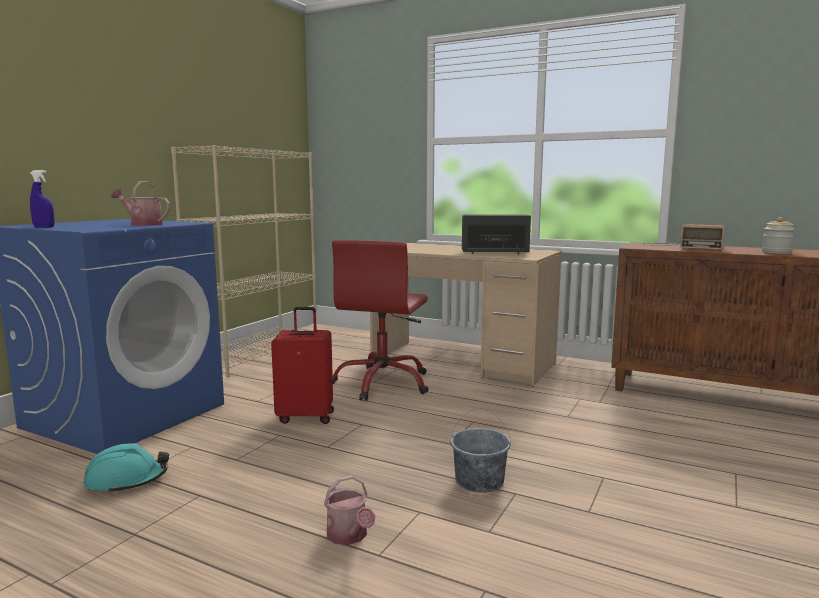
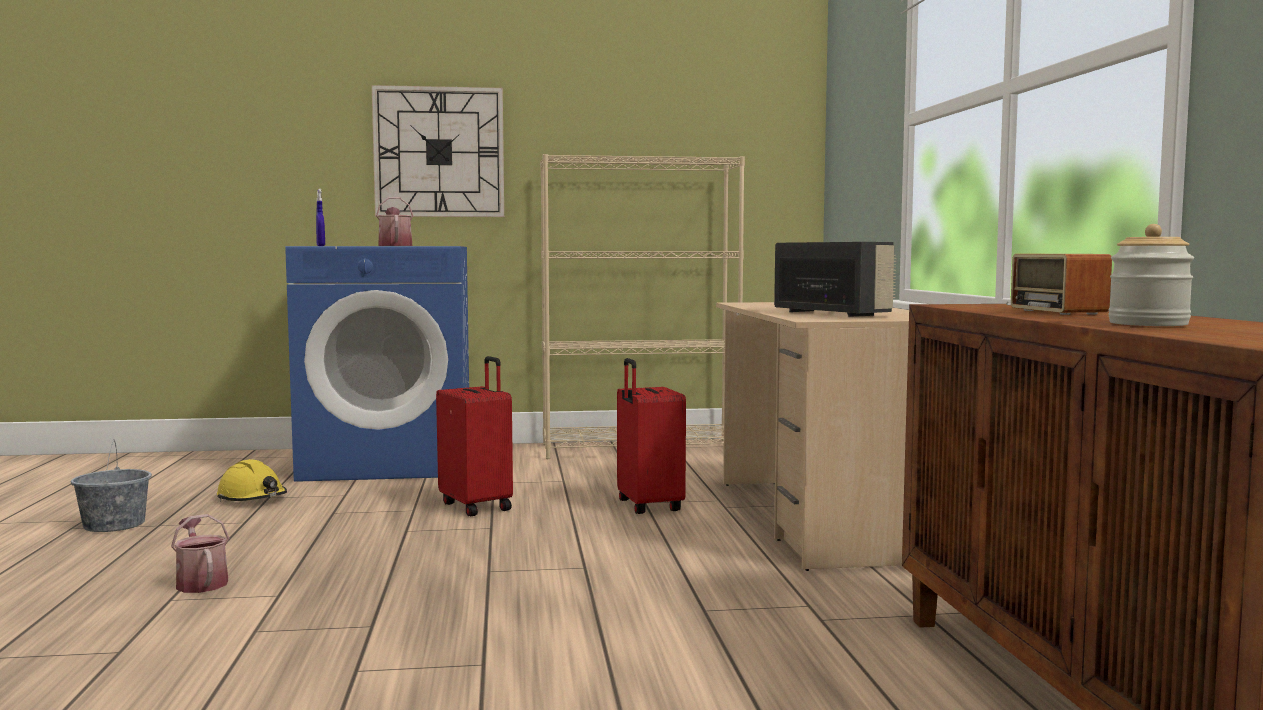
camera: 55 degrees right, 5 degrees down
(89, 134) = (439, 152): none -> wall clock
(126, 481) = (252, 499): turquoise hard hat -> yellow hard hat
(349, 536) = (200, 582): watering can -> watering can turned 120 degrees clockwise
(383, 383) = (647, 506): red office chair -> red suitcase
(479, 481) = (388, 603): grey bucket -> grey bucket (114, 525)

